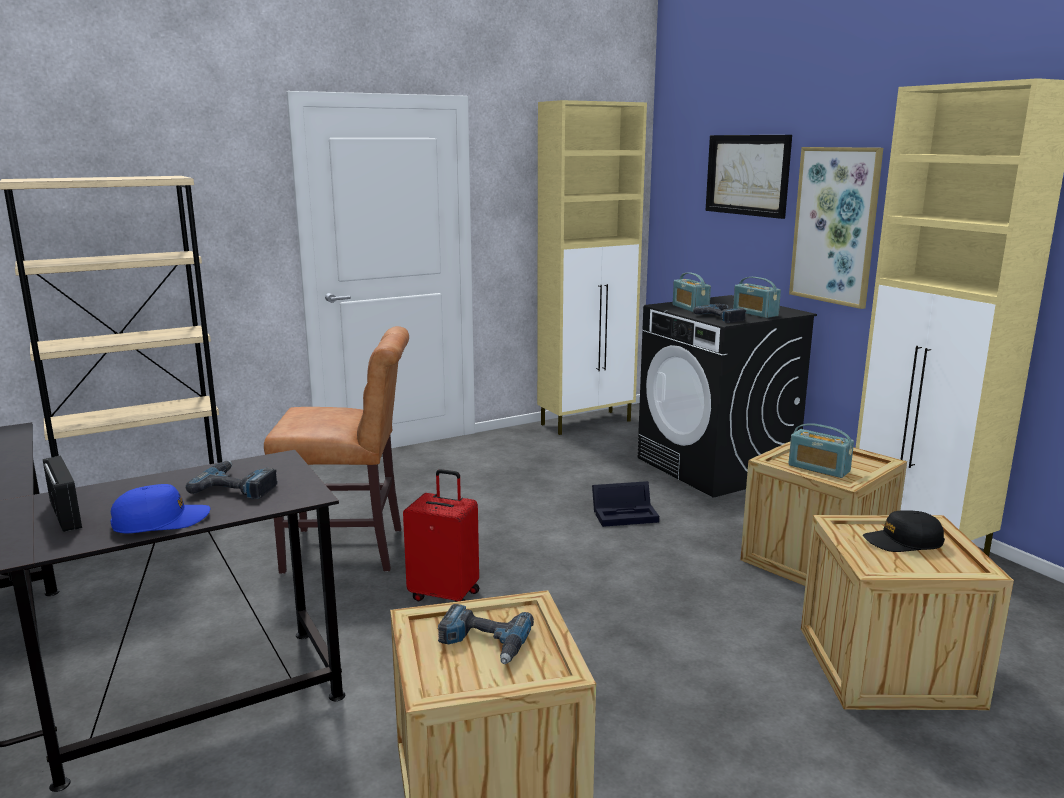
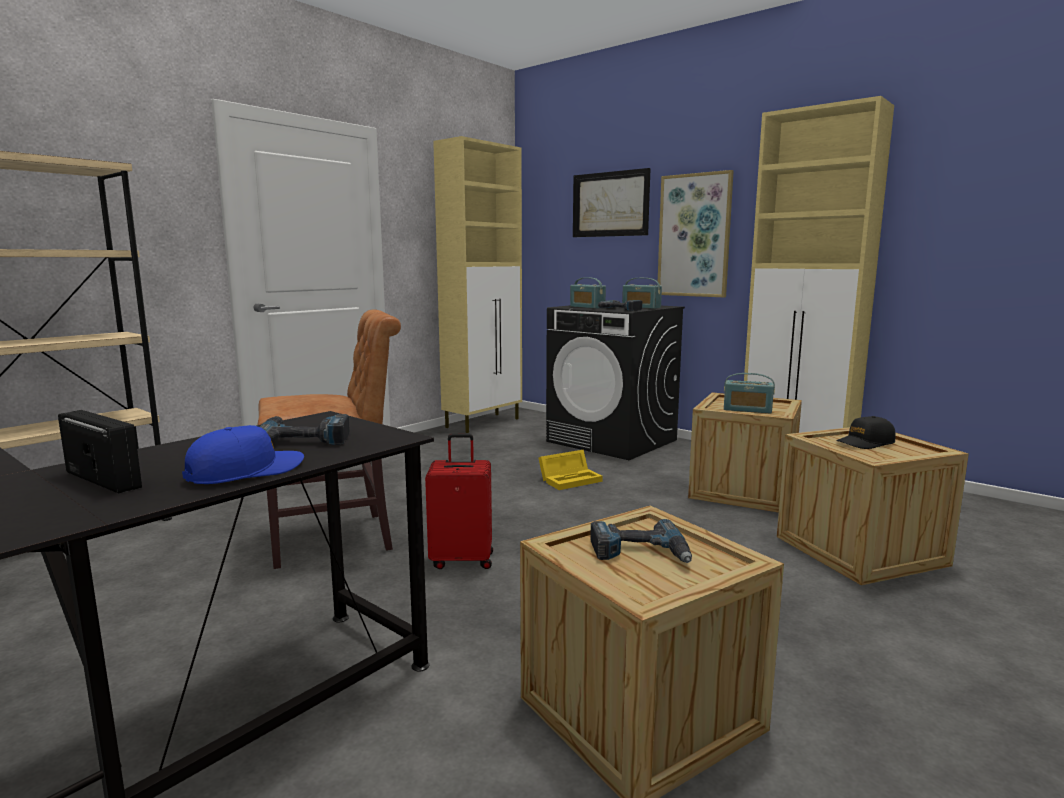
camera: 20 degrees left, 5 degrees down
(626, 514) = (571, 479): black storage box -> yellow storage box

